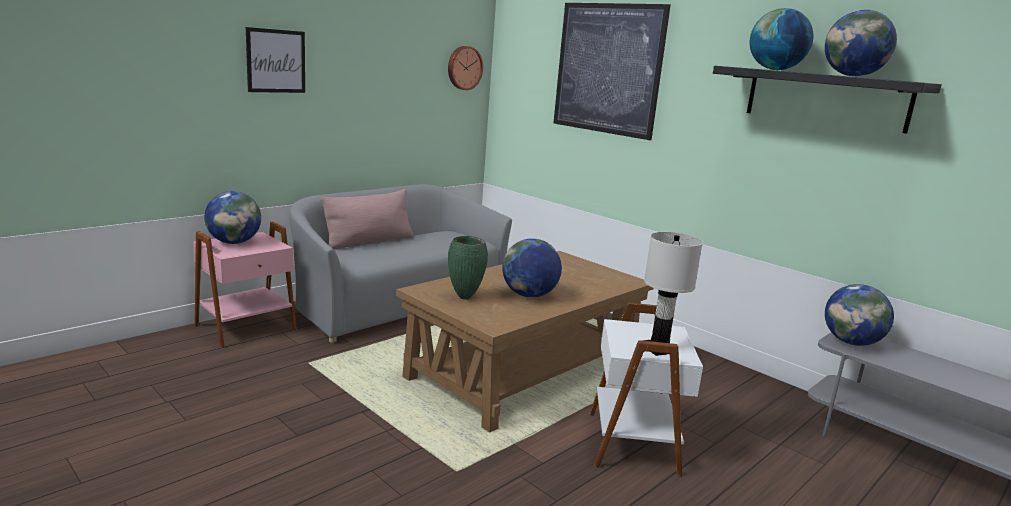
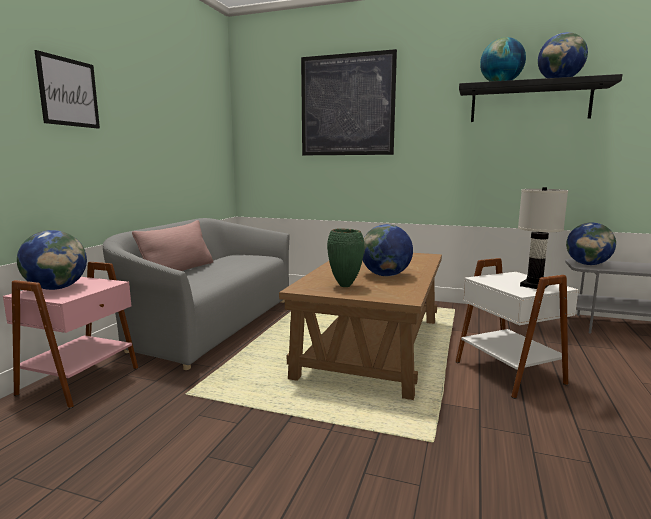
camera: 25 degrees left, 5 degrees down
(464, 68) = (215, 117): wall clock -> none

